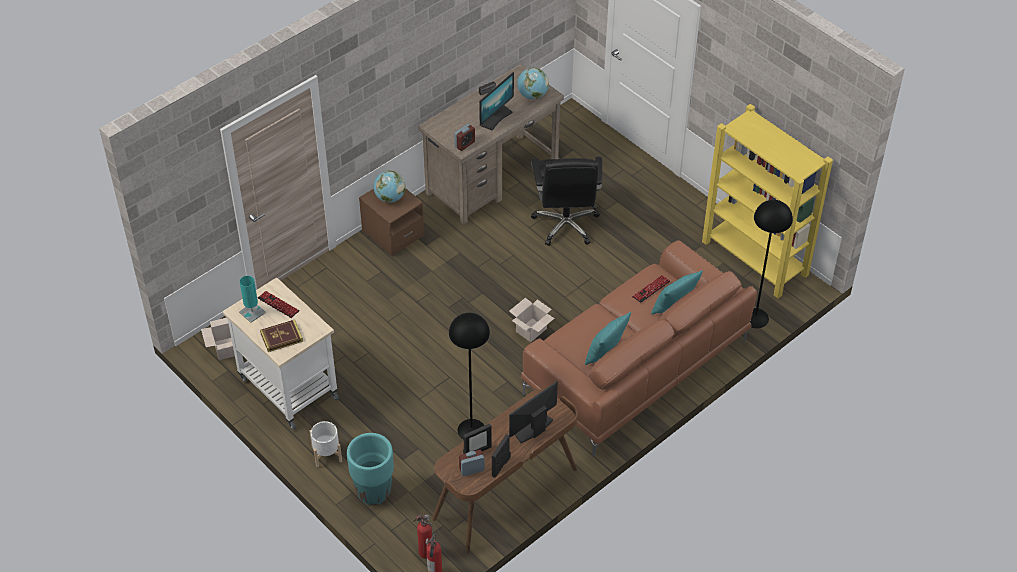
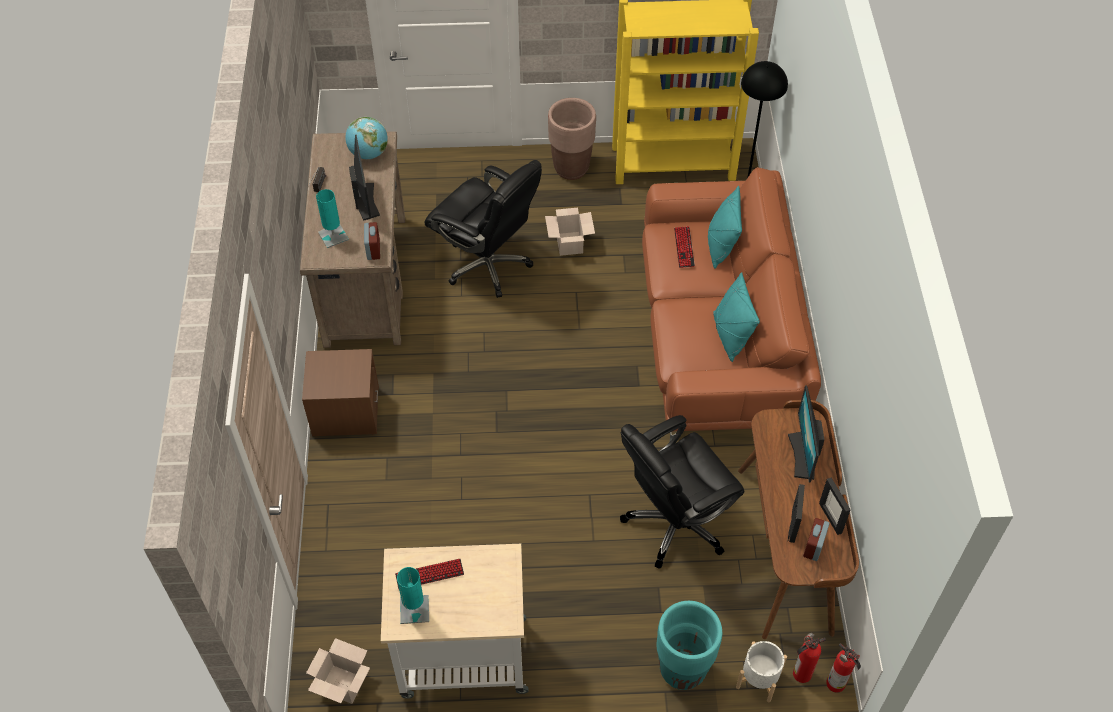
camera: 50 degrees left, 5 degrees up
(281, 337) = (483, 604): book -> none
(326, 454) = (590, 681): white planter -> white planter (758, 679)
(390, 198) = (334, 372): globe -> none
(456, 122) = (333, 236): none -> turquoise table lamp
(471, 429) = (676, 522): black floor lamp -> black office chair
(531, 331) = (595, 385): cardboard box -> cardboard box (570, 244)
(689, 212) = (571, 168): none -> brown planter

